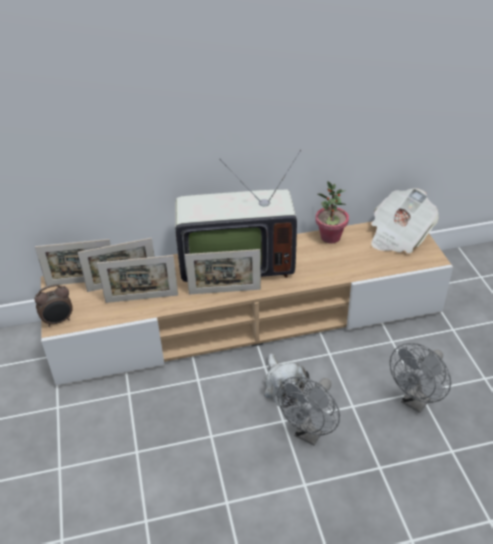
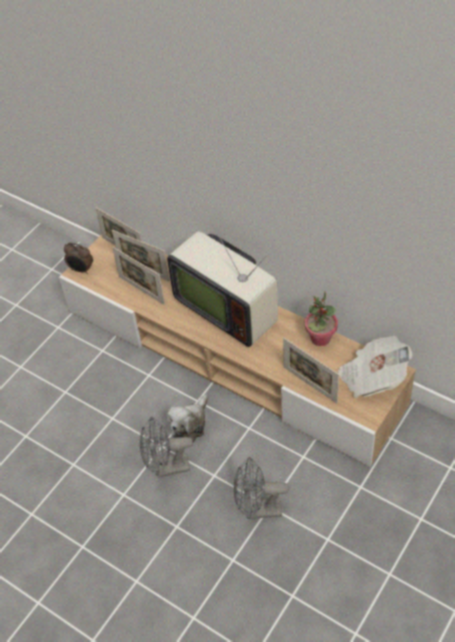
camera: 50 degrees right, 10 degrees up
(224, 291) = (194, 325): picture frame -> picture frame (310, 384)

